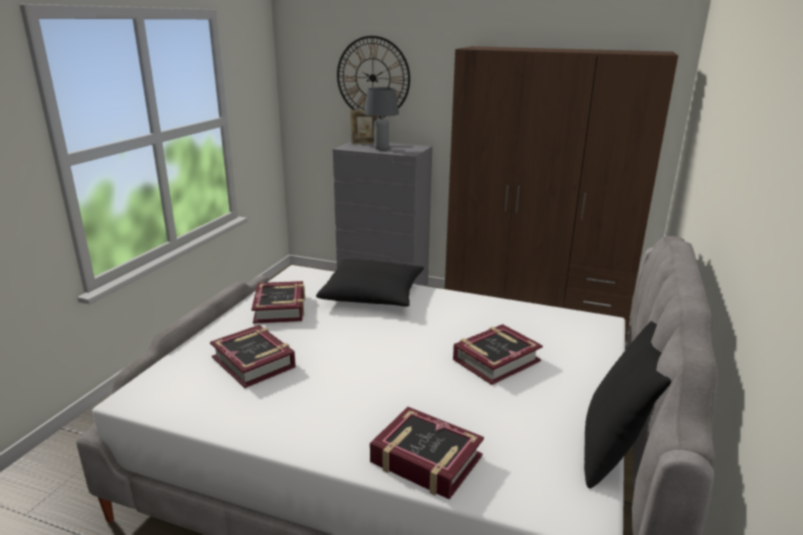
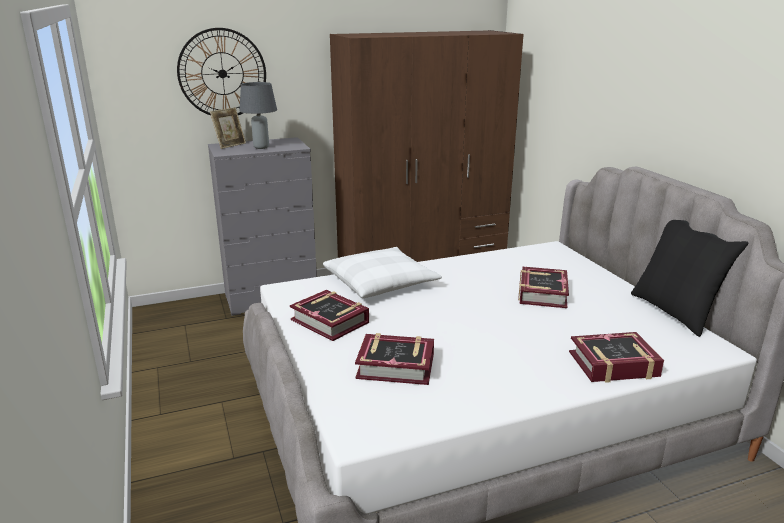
camera: 40 degrees left, 0 degrees up
(373, 294) = (380, 283): black pillow -> white pillow

